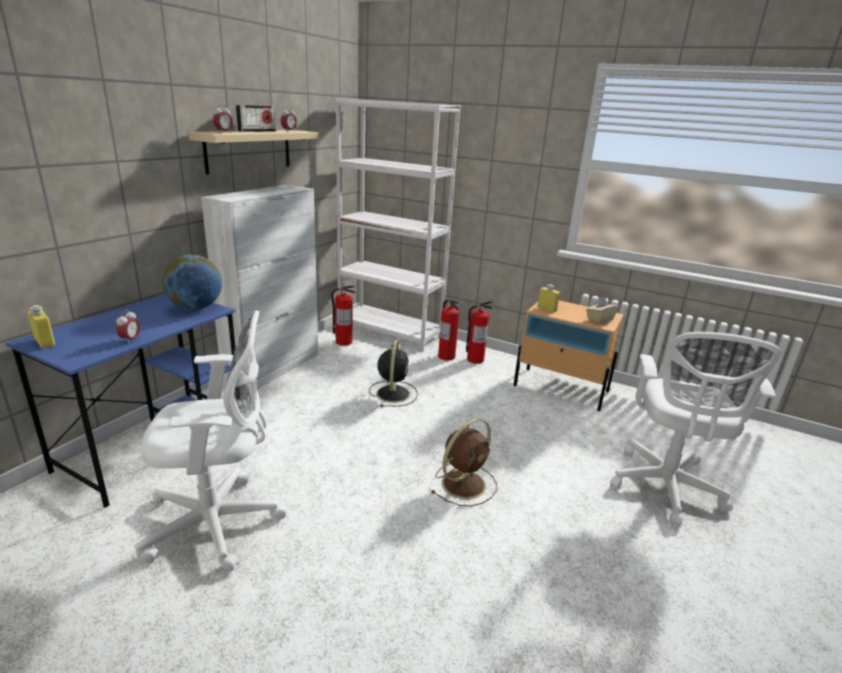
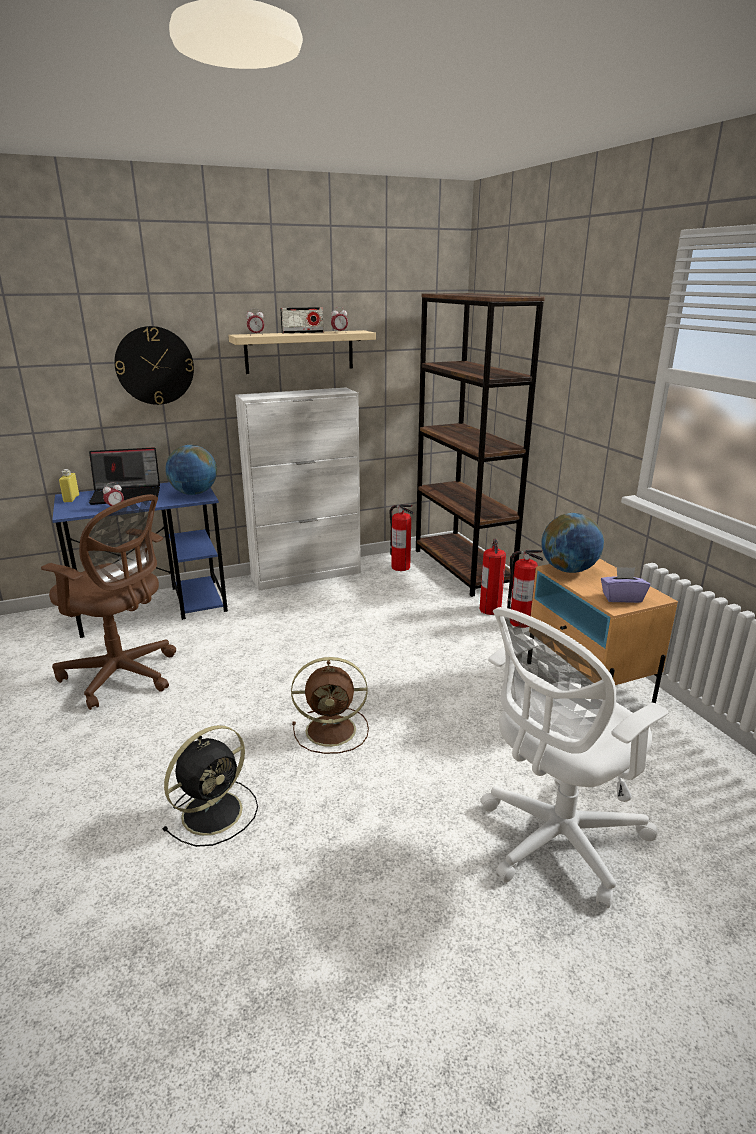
camera: 40 degrees right, 0 degrees up
(116, 167) = (154, 365): none -> wall clock
(116, 324) = (127, 495): none -> laptop
(219, 523) = (123, 676): white office chair -> brown office chair
(389, 331) = (463, 568): white bookcase -> brown bookcase
(393, 393) = (381, 627): black fan -> black fan (214, 811)
(546, 309) = (568, 570): yellow bottle -> globe
(599, 319) = (622, 598): beige tissue box -> purple tissue box

